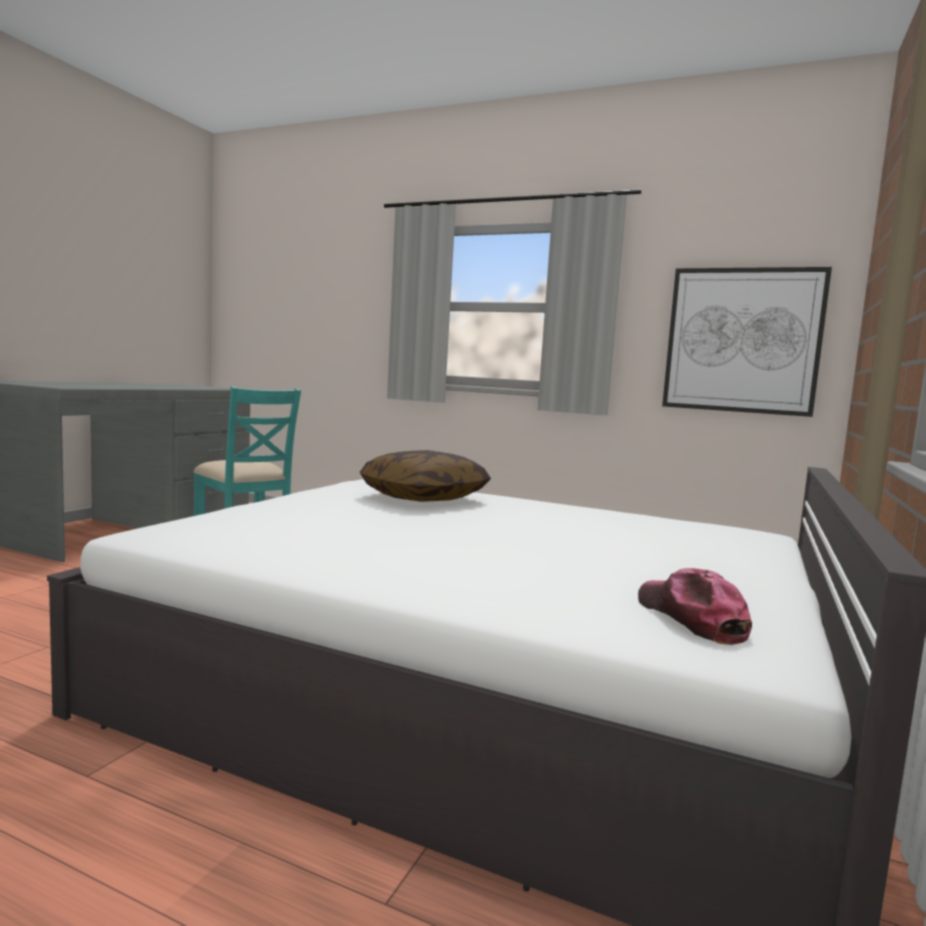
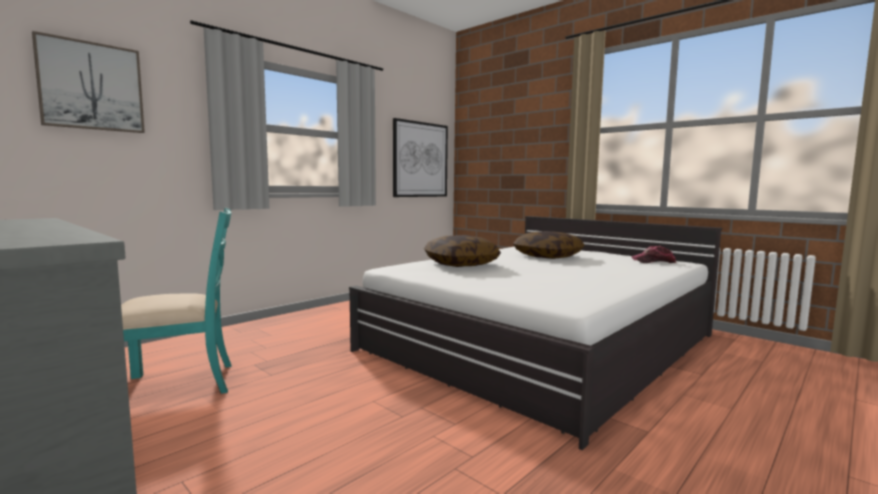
camera: 70 degrees left, 0 degrees up
(322, 284) = (91, 86): none -> picture
(603, 538) = (548, 256): none -> pillow

